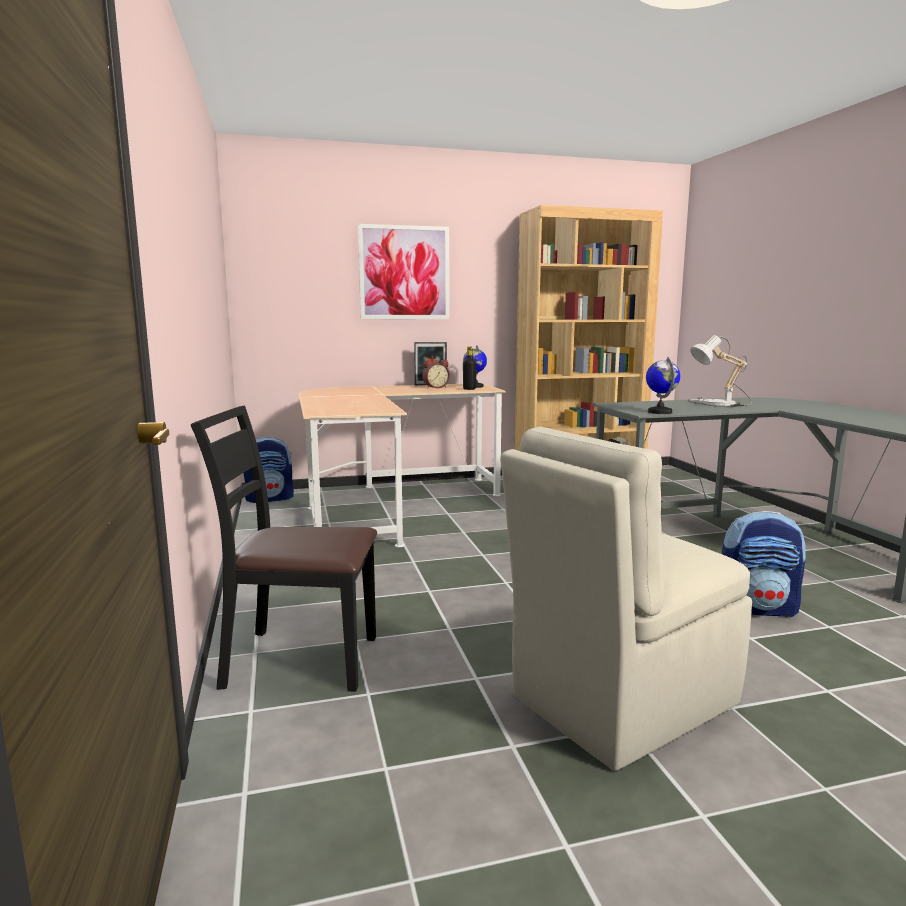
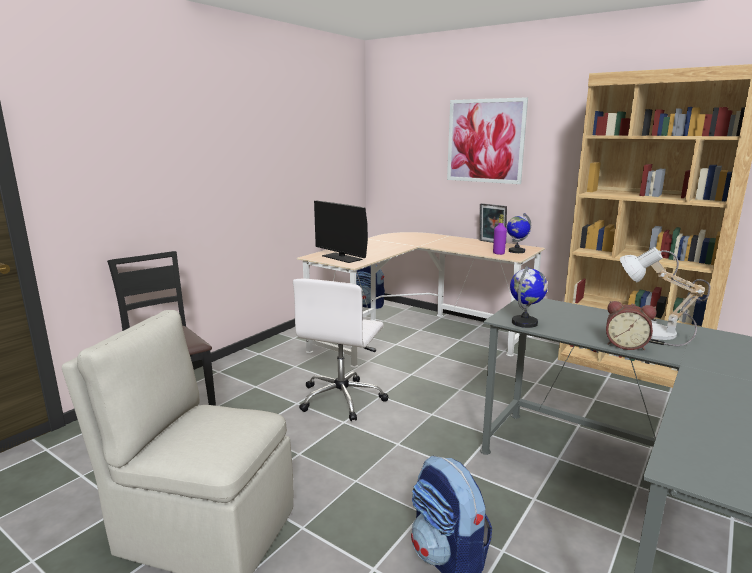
camera: 50 degrees right, 5 degrees up
(354, 409) = (341, 257): none -> monitor
(435, 387) = (482, 246): alarm clock -> alarm clock (626, 345)
(458, 569) = (342, 398): none -> white office chair
(469, 389) = (498, 253): black bottle -> purple bottle

